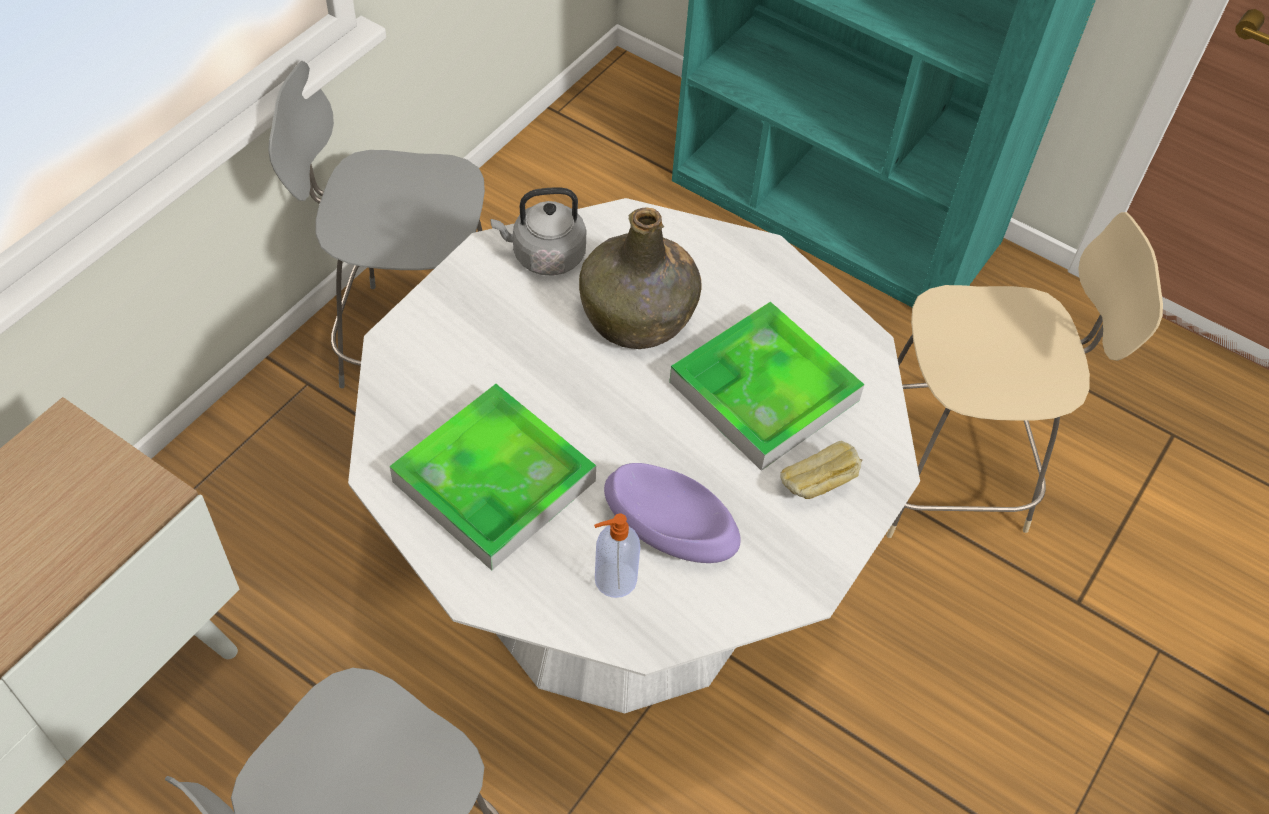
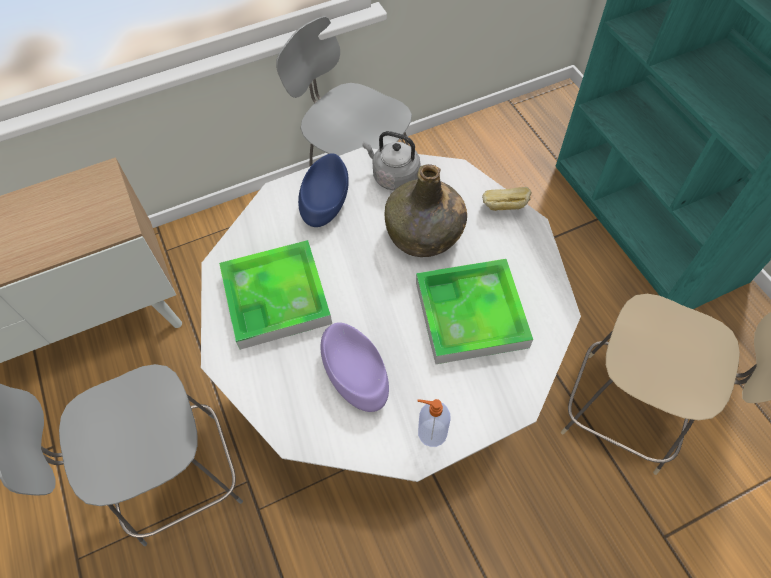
camera: 35 degrees right, 5 degrees up
(471, 325) = (325, 200): none -> blue bowl
(614, 580) = (302, 389): soap dispenser -> soap dispenser (431, 432)
(817, 487) = (464, 391): bread -> bread (504, 209)

